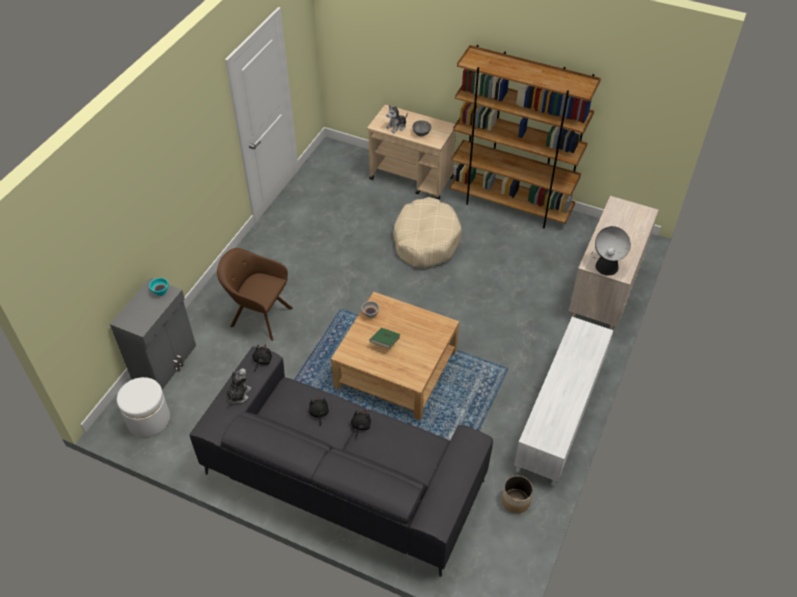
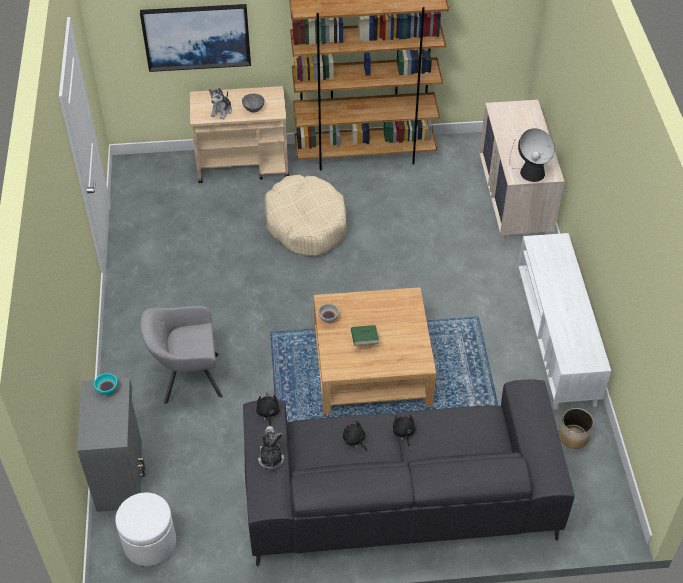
camera: 30 degrees left, 0 degrees up
(258, 316) = (187, 378): brown armchair -> grey armchair
(396, 60) = (196, 36): none -> picture

